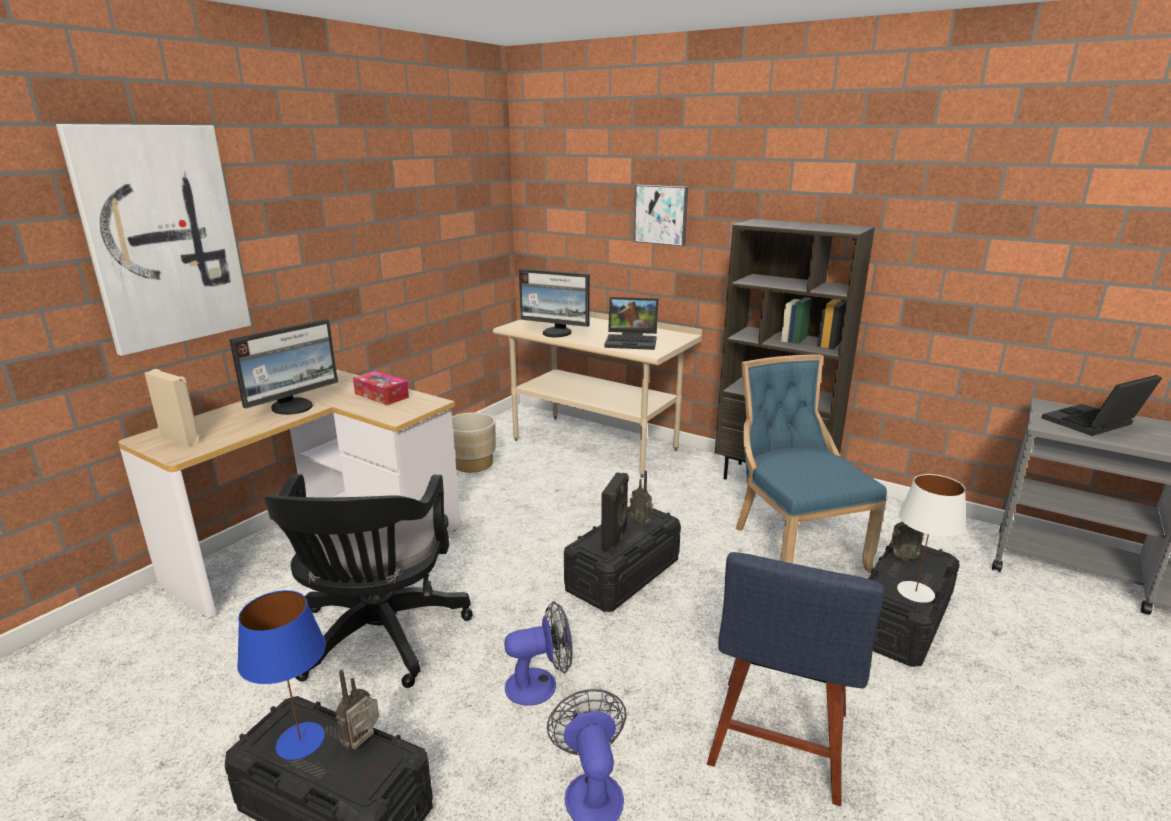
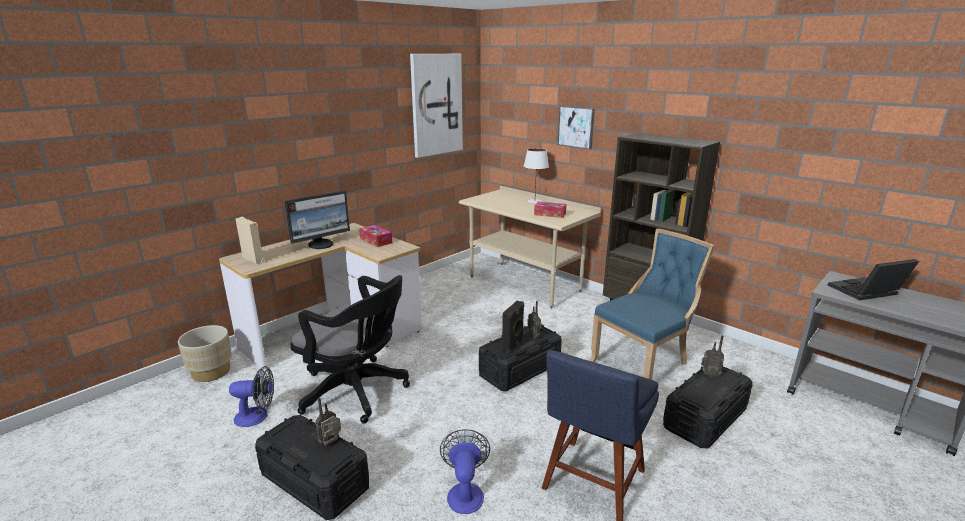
camera: 10 degrees right, 0 degrees up
(163, 237) = (251, 137): picture -> picture (436, 105)
(300, 741) = (297, 438): blue table lamp -> none
(379, 639) = (358, 392): black office chair -> black office chair turned 75 degrees counterclockwise
(473, 464) = (439, 290): beige planter -> beige planter (211, 372)
(540, 684) = (449, 429): fan -> fan (257, 416)
(557, 333) = (500, 205): monitor -> none
(632, 341) = (550, 214): laptop -> tissue box
(793, 547) = (643, 363): blue chair -> blue chair turned 60 degrees clockwise
(915, 591) = (709, 397): white table lamp -> white table lamp (534, 201)

